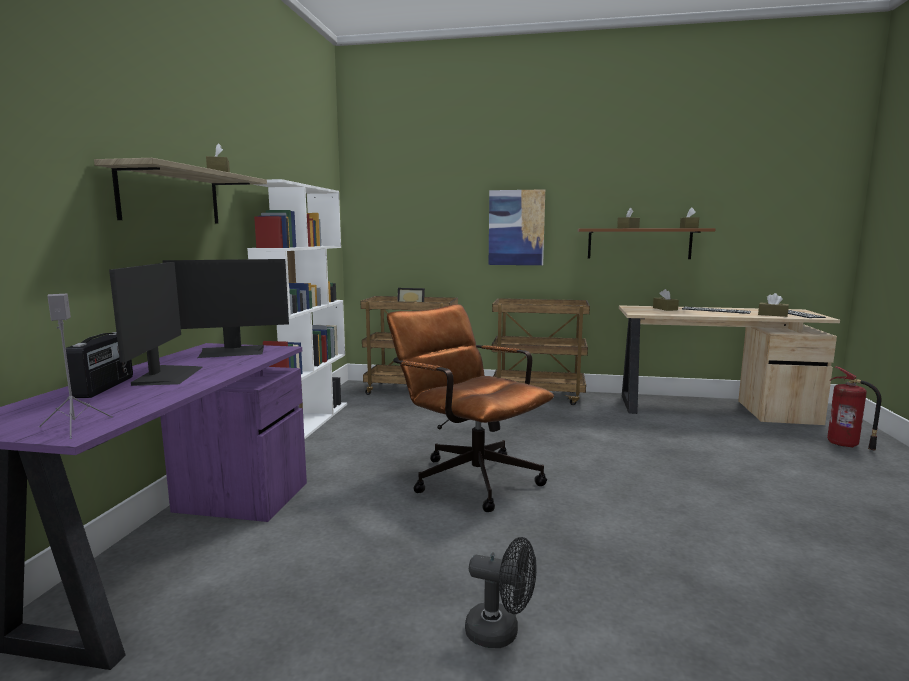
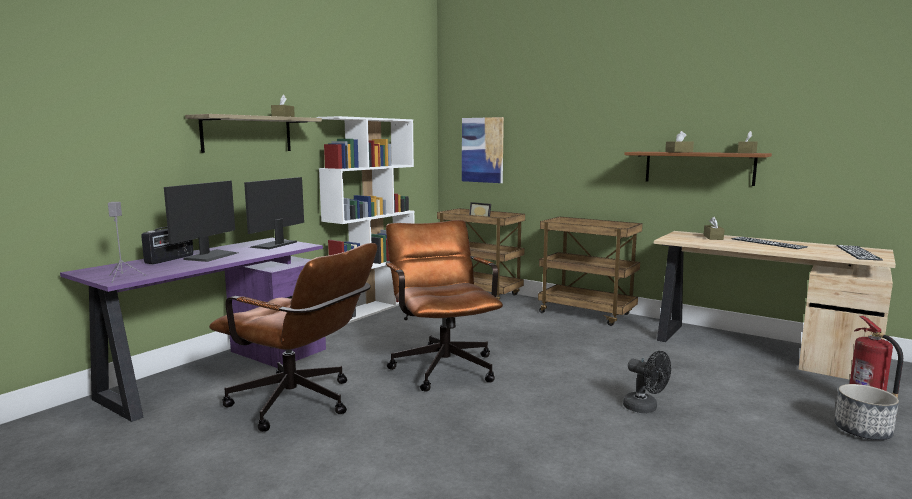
camera: 25 degrees right, 0 degrees up
(232, 352) = (274, 245): monitor -> monitor turned 105 degrees clockwise
(360, 567) = (301, 404): none -> brown office chair
(501, 632) = (340, 460): black fan -> black fan (645, 408)
(516, 228) = (579, 149): picture -> picture (482, 150)
(772, 315) = (823, 252): brown tissue box -> none
(872, 467) = (863, 431): none -> planter

